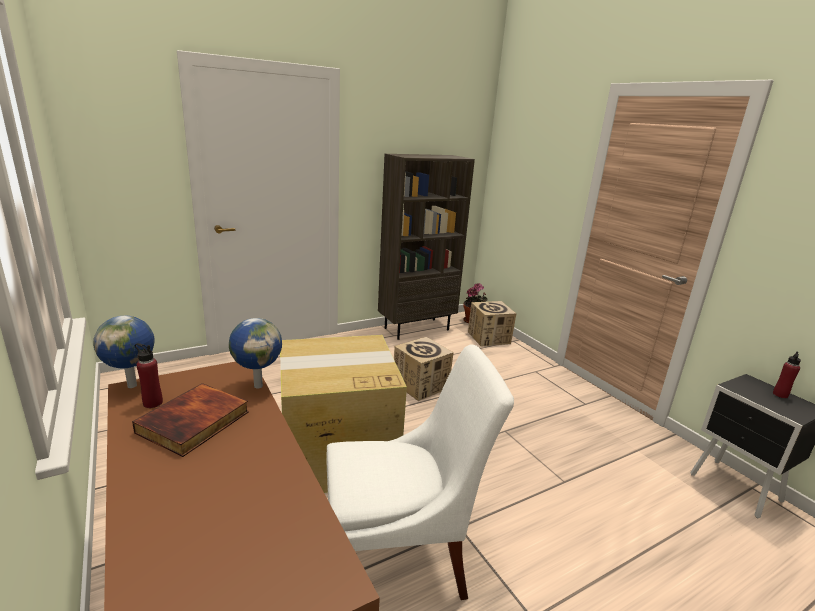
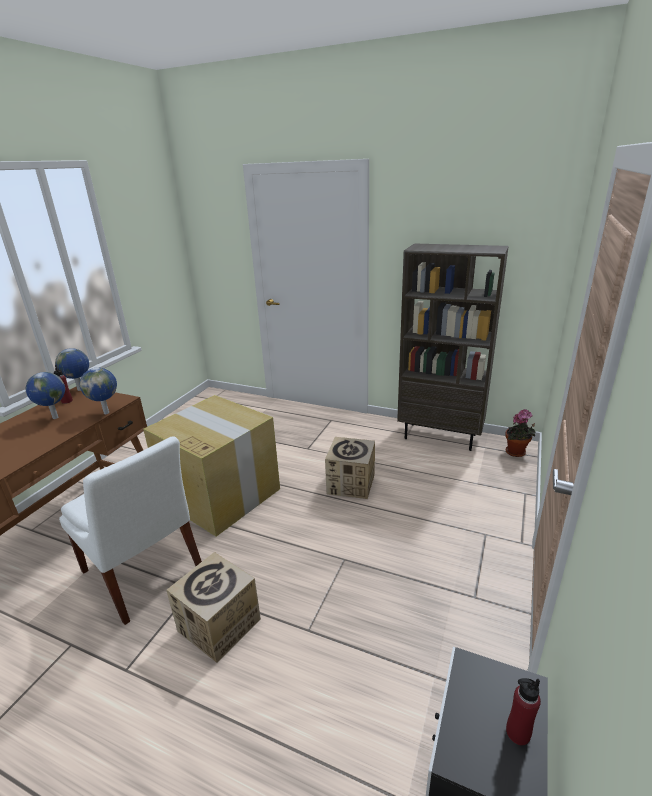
camera: 55 degrees right, 5 degrees up
(194, 423) = (54, 418): book -> globe
(489, 338) = (501, 477): cardboard box -> cardboard box (219, 625)

